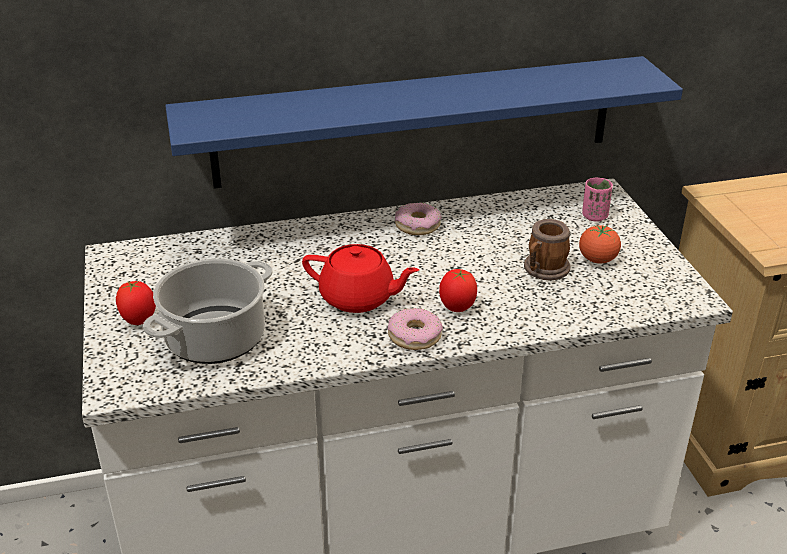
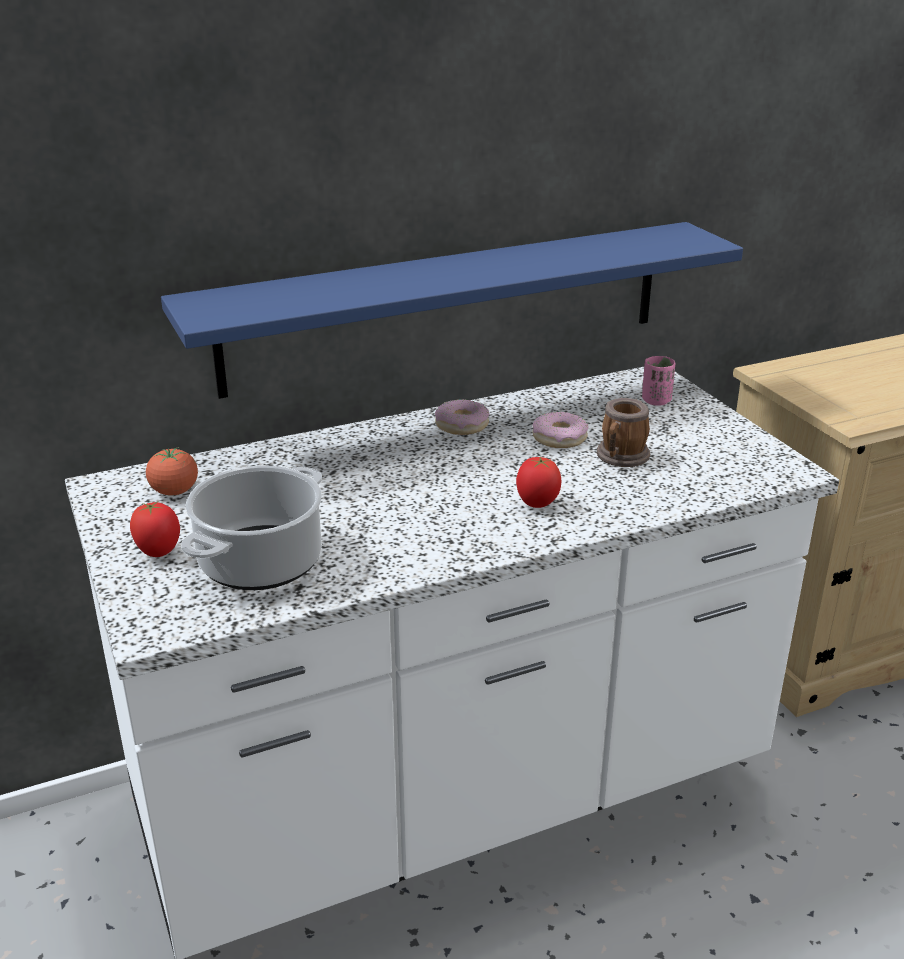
camera: 10 degrees left, 5 degrees down
(358, 298) = (419, 504): red teapot -> none
(414, 336) = (498, 537): donut -> donut (559, 438)
(597, 260) = (675, 442): tomato -> tomato (174, 492)

